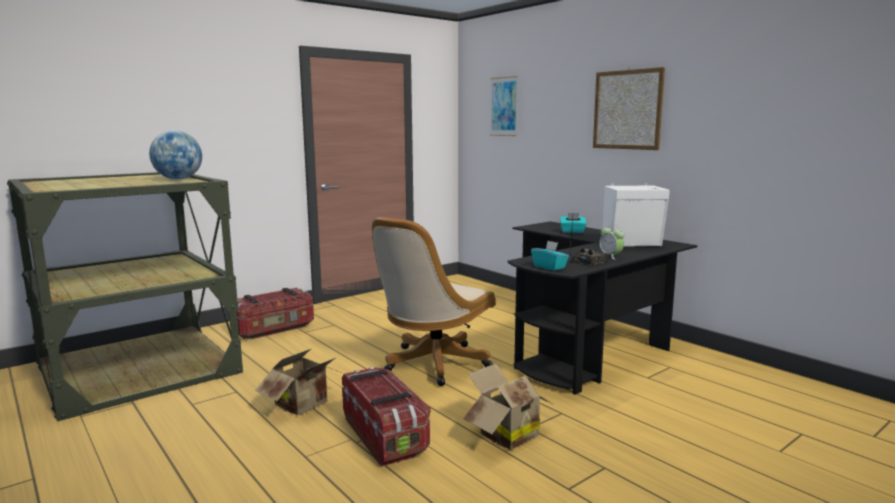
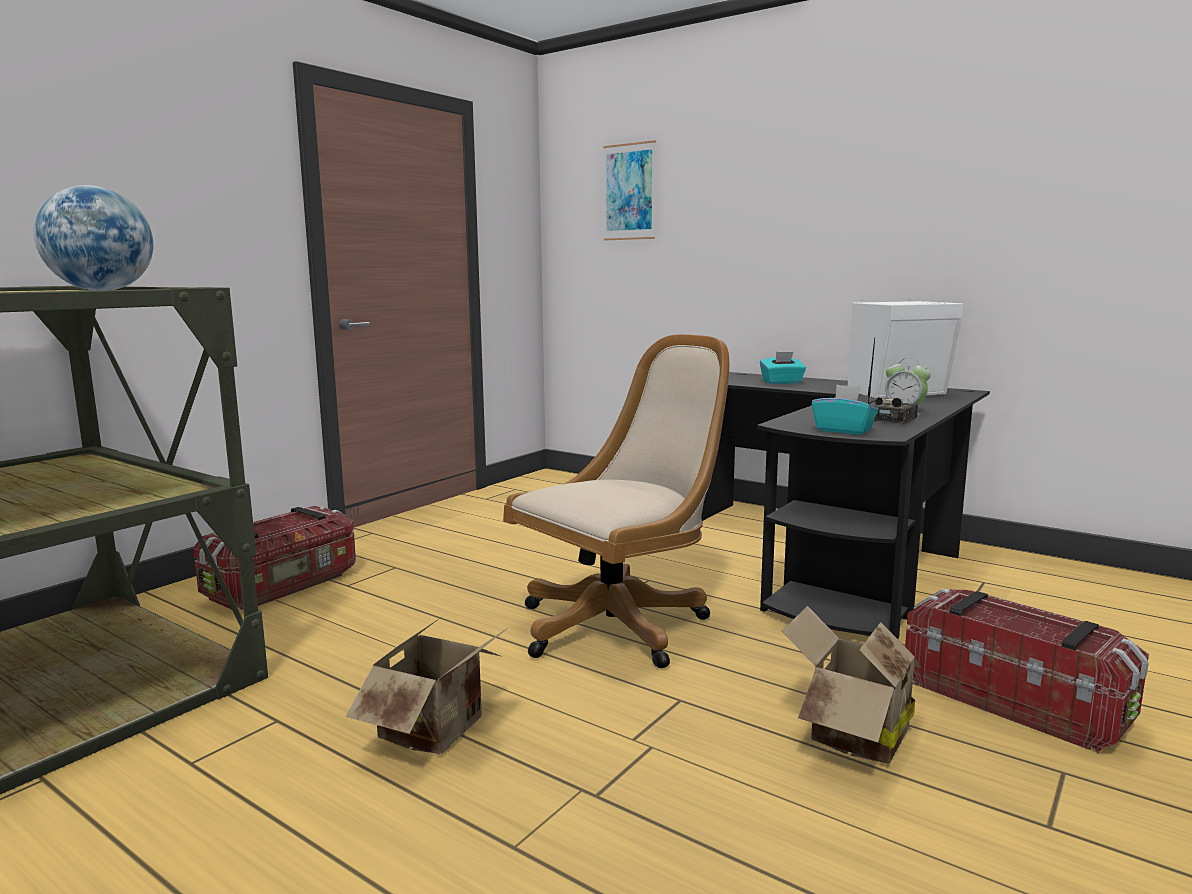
camera: 15 degrees left, 0 degrees up
(384, 435) = (639, 770): storage box -> storage box (1015, 700)
(432, 366) = (622, 622): office chair -> office chair turned 150 degrees counterclockwise
(627, 109) = (859, 185): picture -> none

